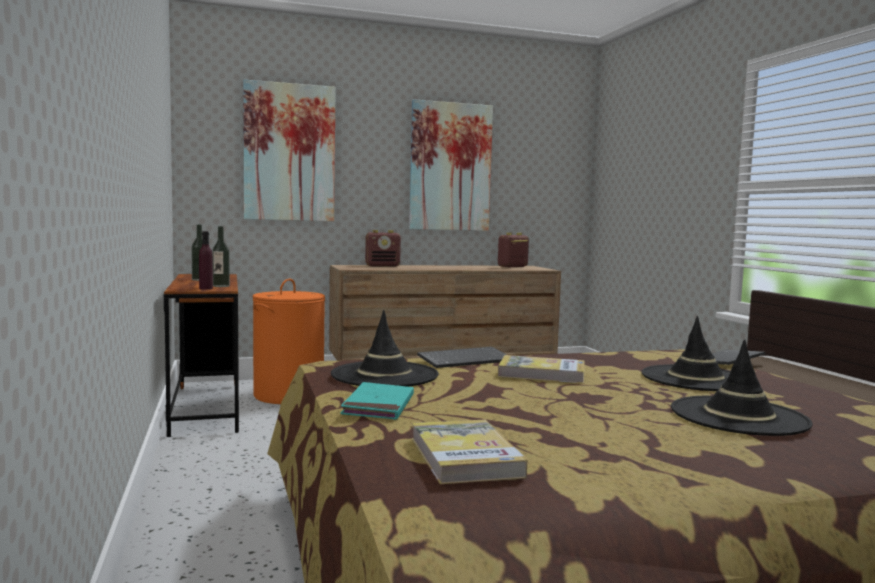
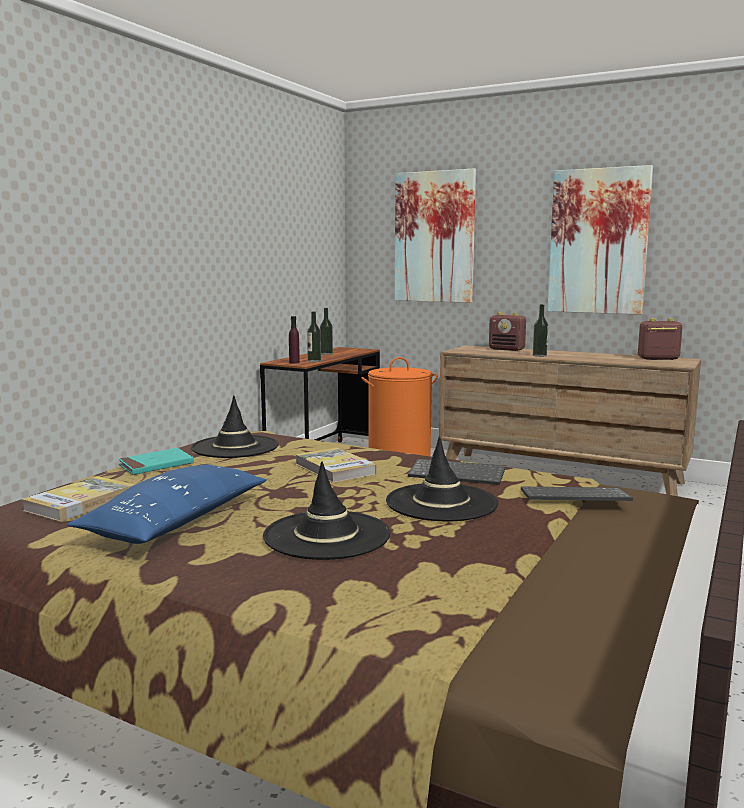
camera: 45 degrees right, 5 degrees up
(430, 268) = (539, 355): none -> bottle
(465, 359) = (333, 447): keyboard -> keyboard (458, 474)
(617, 442) = (176, 522): none -> blue pillow

